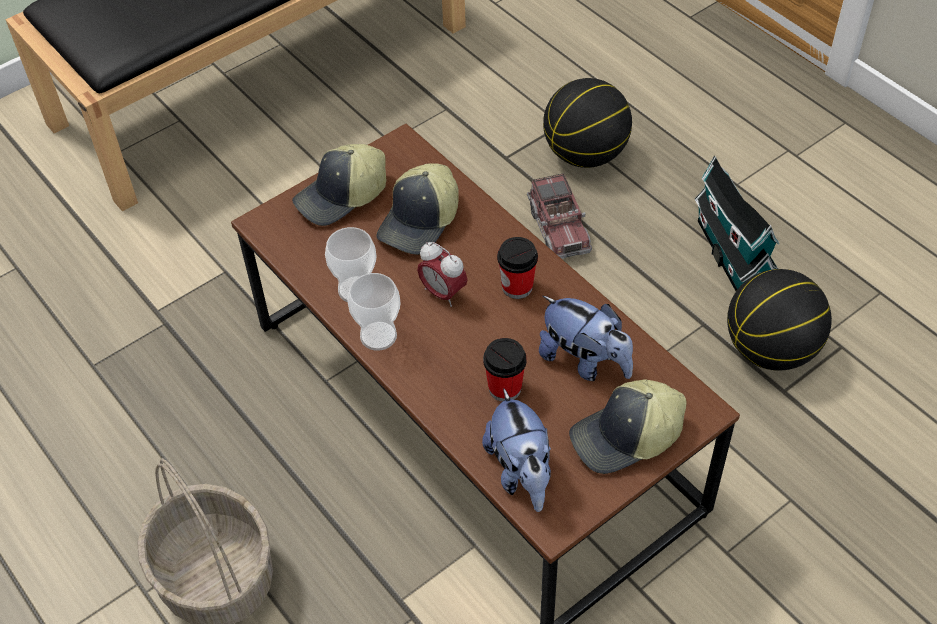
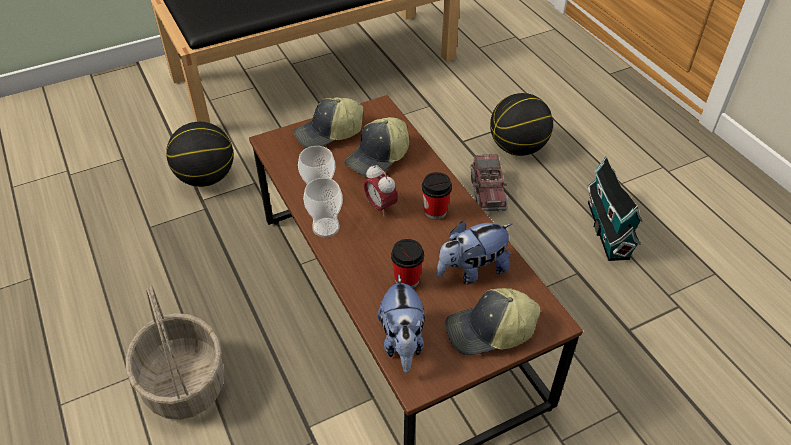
camera: 10 degrees right, 5 degrees down
(585, 361) = (472, 270): plush toy -> plush toy turned 105 degrees clockwise
(770, 349) = (623, 299): basketball -> basketball (206, 177)

